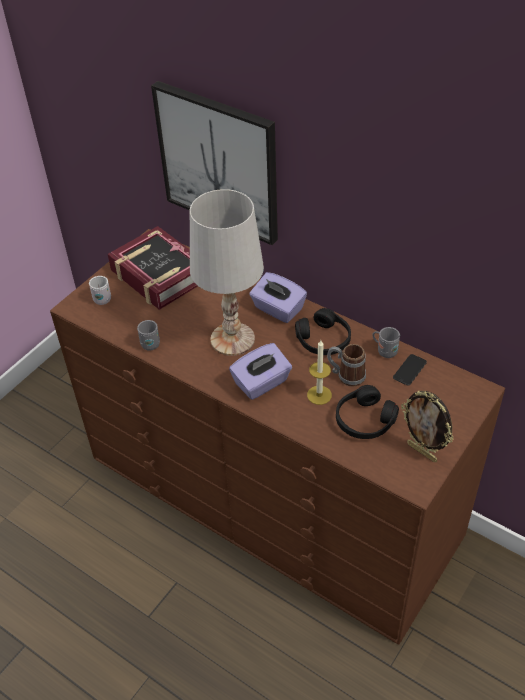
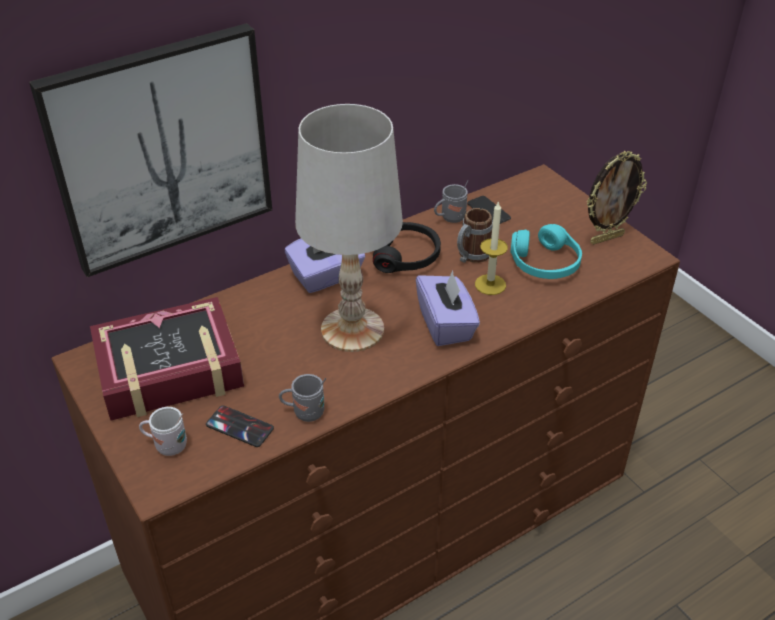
camera: 70 degrees left, 5 degrees down
(127, 320) = (240, 426): none -> phone
(364, 420) = (545, 263): black headphones -> turquoise headphones

